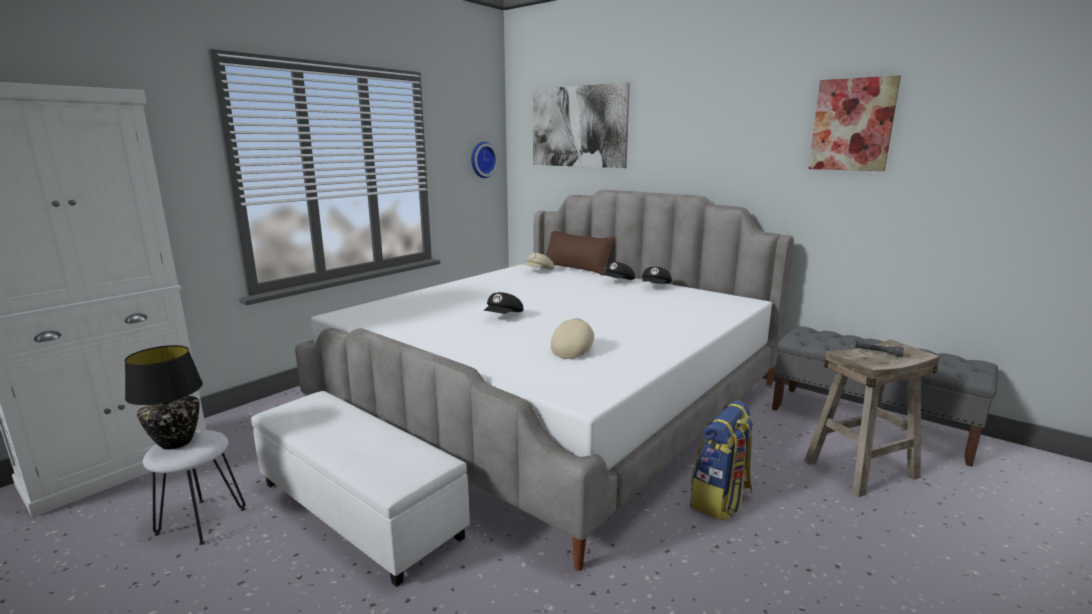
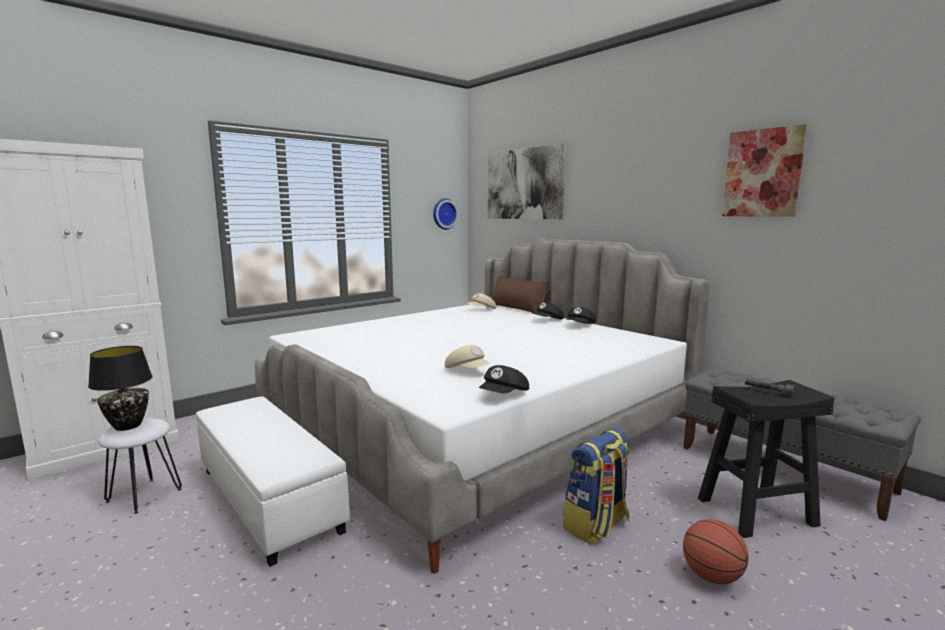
camera: 10 degrees right, 5 degrees down
(504, 316) = (426, 343): black cap -> black cap (504, 396)
(573, 350) = (467, 371): beige cap -> beige cap turned 105 degrees clockwise
(844, 539) = (711, 576): none -> basketball
(861, 469) = (756, 512): beige stool -> black stool

